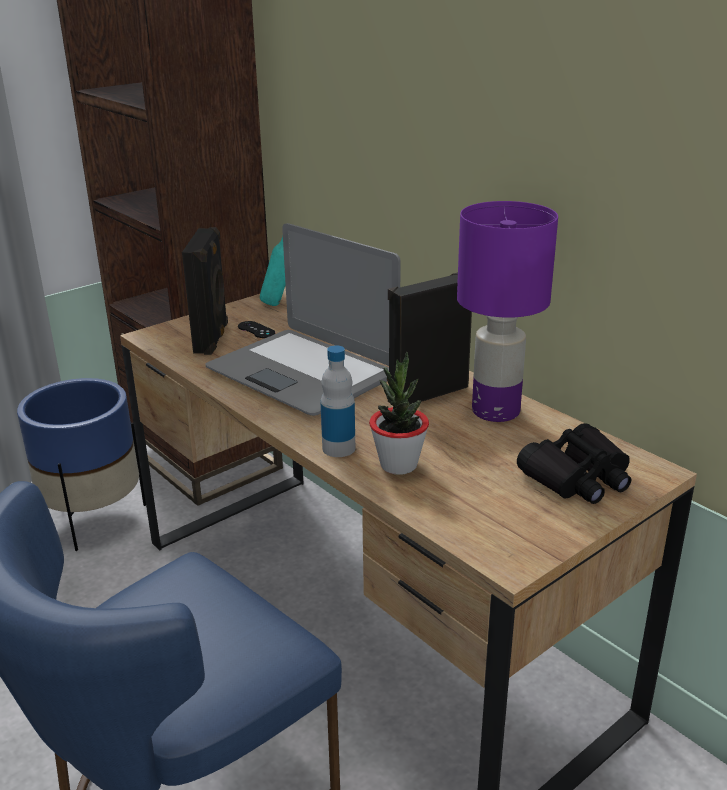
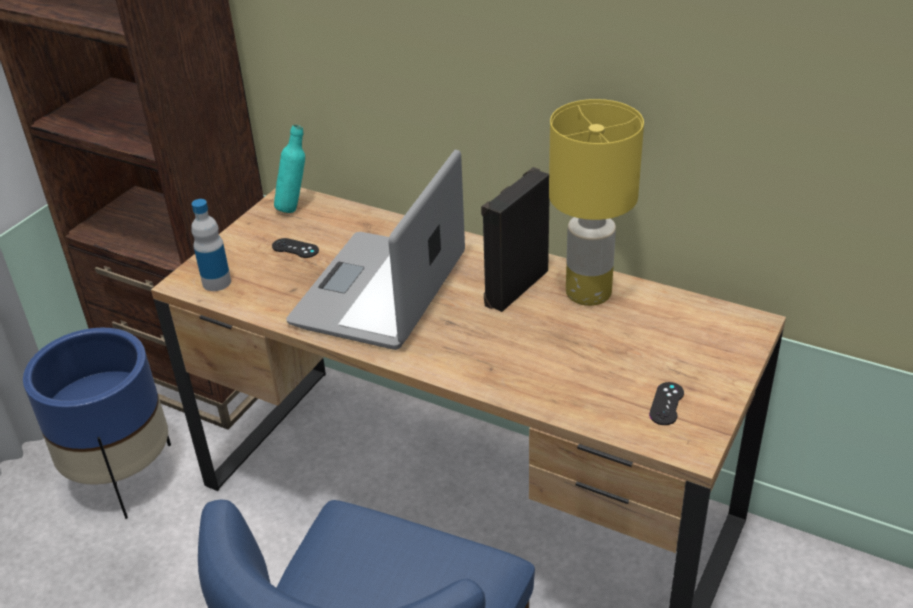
camera: 20 degrees left, 10 degrees up
(212, 338) = (257, 270): black speaker -> none
(303, 372) = (381, 291): laptop -> laptop turned 90 degrees clockwise
(338, 448) = (475, 372): bottle -> bottle (216, 282)
(398, 465) = (540, 376): potted plant -> none
(496, 412) = (589, 293): purple table lamp -> yellow table lamp
(510, 517) = (666, 404): none -> black game controller
(577, 477) = (697, 347): black binoculars -> none

